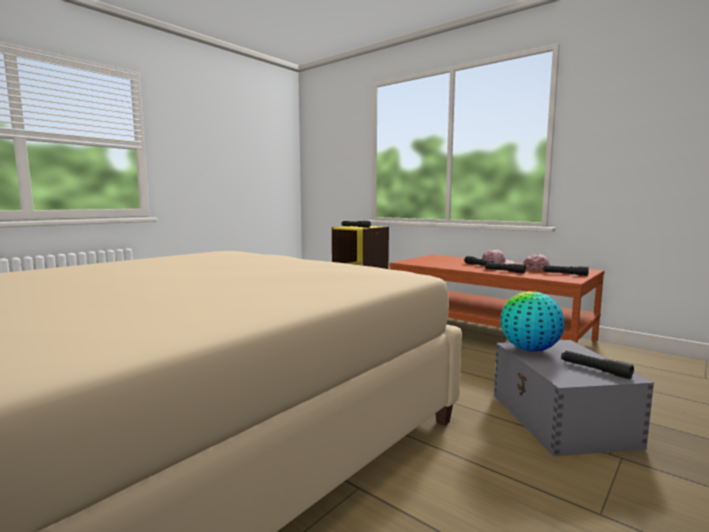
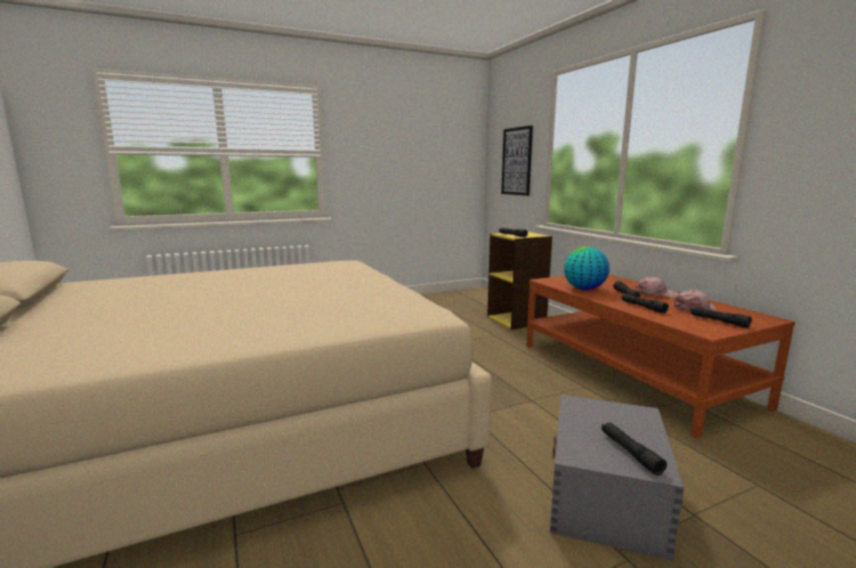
camera: 25 degrees right, 5 degrees up
(338, 164) = (516, 161): none -> picture
(529, 349) = (586, 410): globe -> globe (584, 289)

